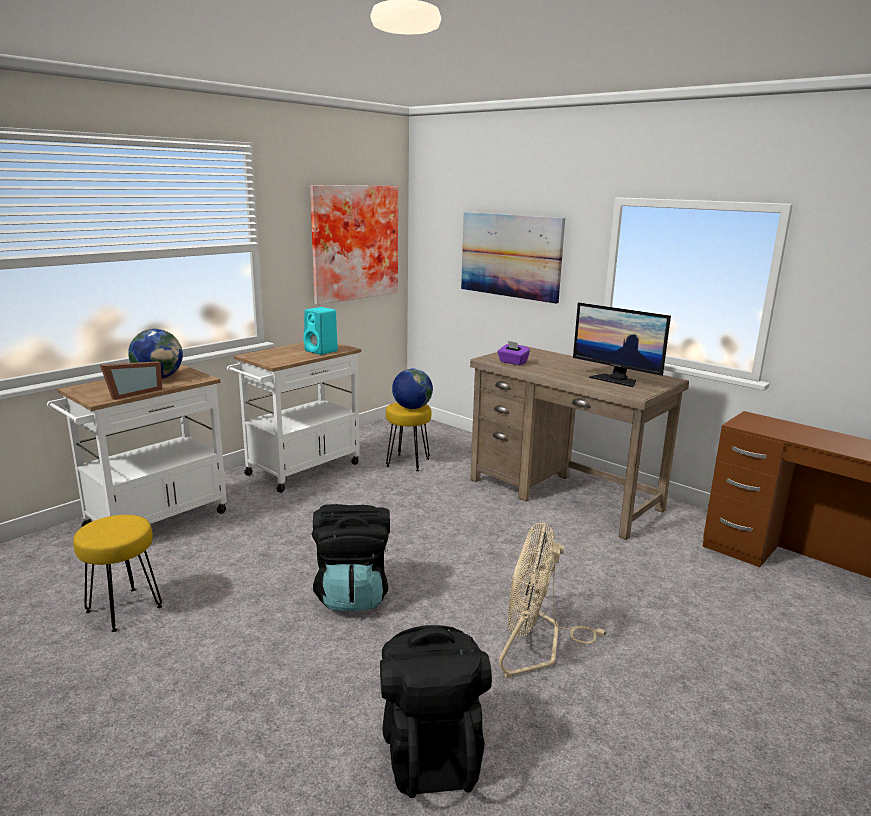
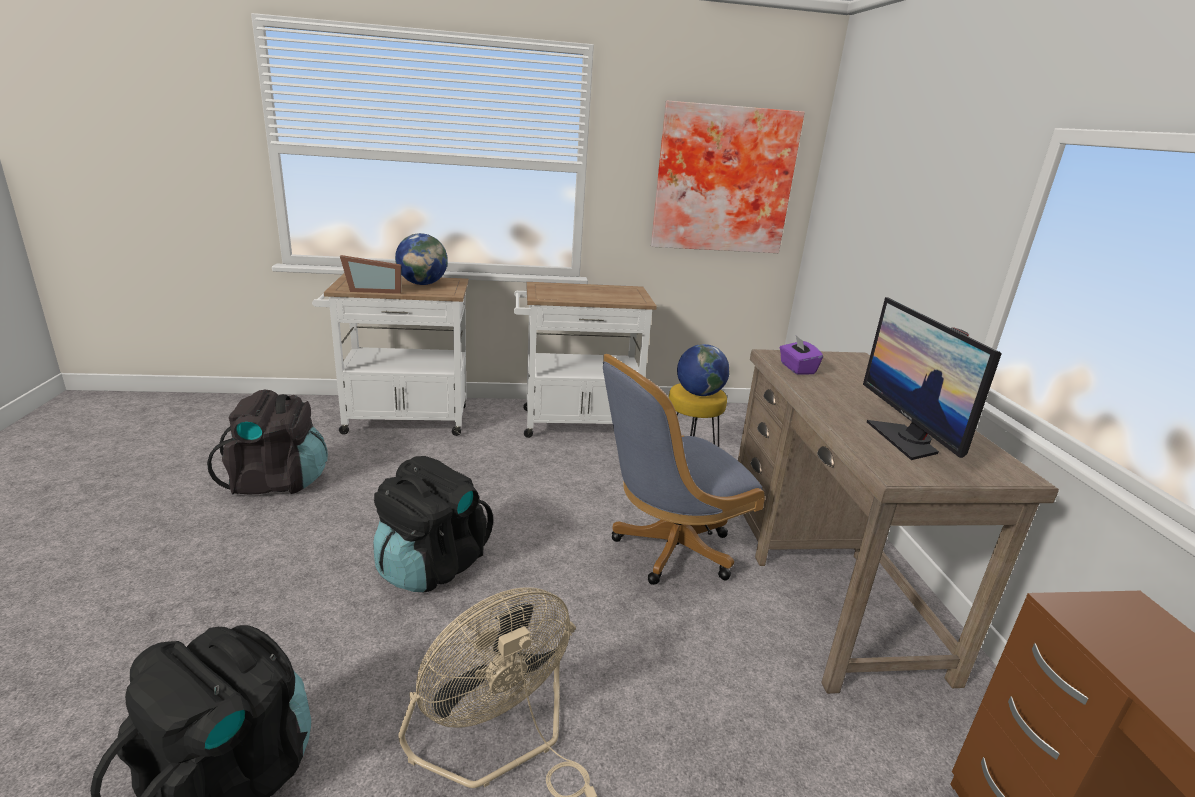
camera: 40 degrees right, 5 degrees up
(123, 609) = (277, 481): yellow stool -> black backpack
(322, 351) = (611, 298): turquoise speaker -> none
(473, 518) = (664, 553): none -> blue office chair
(510, 256) = (902, 220): picture -> none

